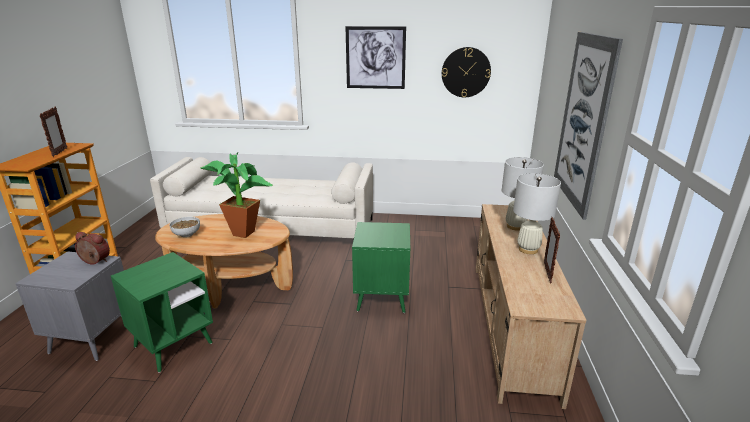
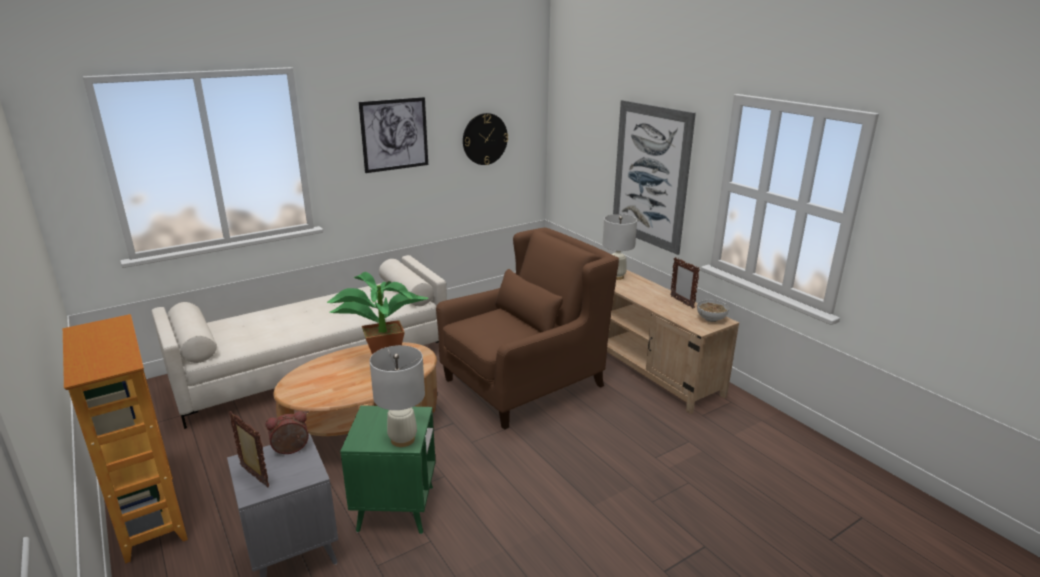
camera: 40 degrees left, 0 degrees up
(59, 152) = (118, 337): picture frame -> picture frame (254, 477)
(186, 234) = (324, 389): bowl -> bowl (711, 319)
(381, 298) = (523, 383): green side table -> brown armchair
(528, 249) = (648, 290): white table lamp -> white table lamp (403, 439)

